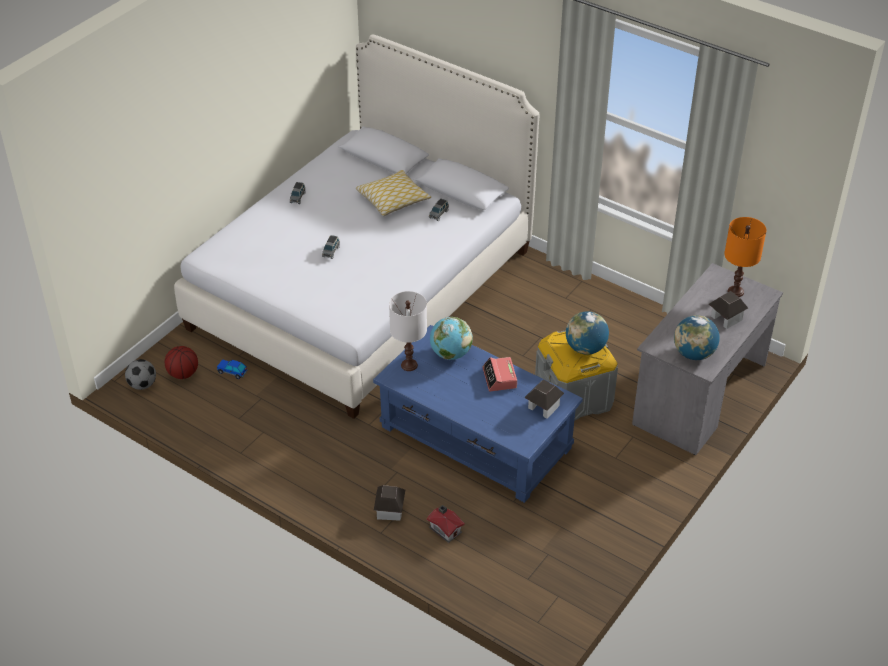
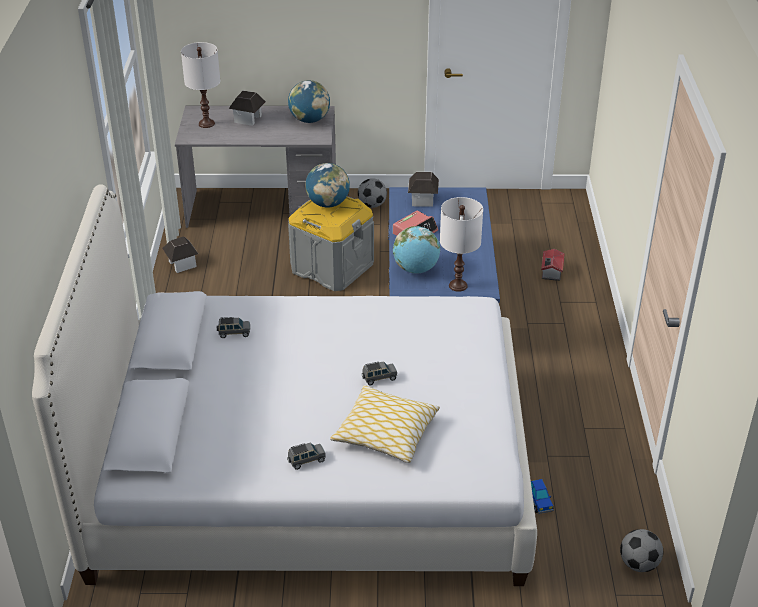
camera: 125 degrees left, 5 degrees down
(183, 374) = (586, 539): basketball -> none
(390, 511) = (570, 307): toy house -> toy house (182, 264)
(393, 200) = (237, 379): pillow -> pillow (385, 433)
(652, 468) = (372, 205): none -> football
(735, 292) = (206, 123): orange table lamp -> white table lamp

